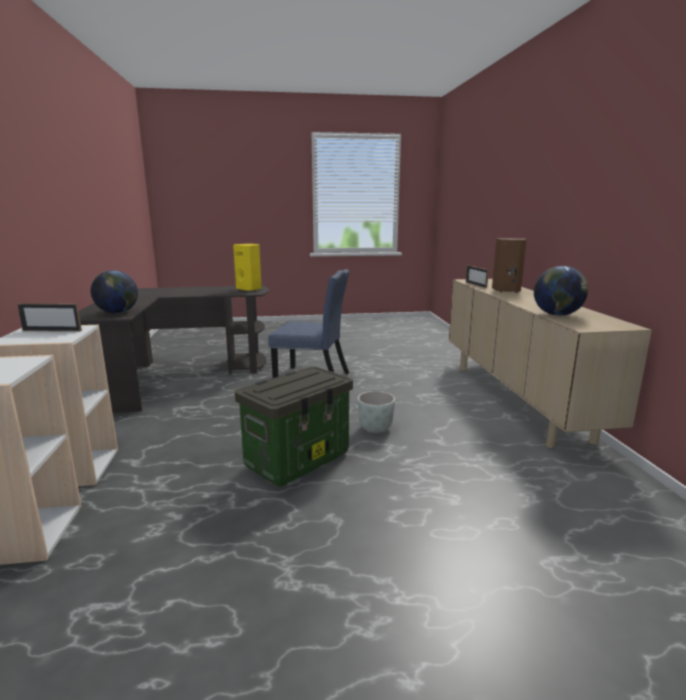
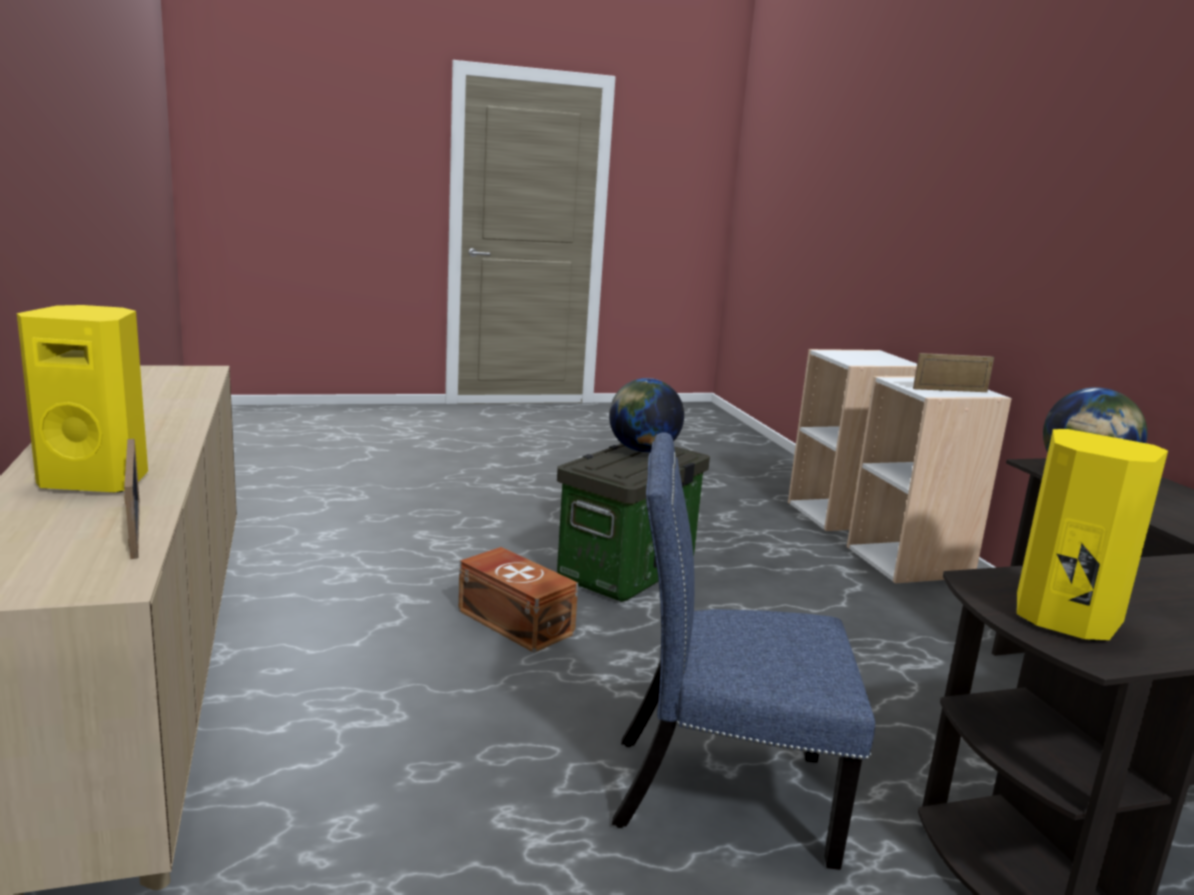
camera: 170 degrees right, 0 degrees up
(375, 428) = (515, 621): grey planter -> brown storage box
(507, 291) = (98, 481): brown speaker -> yellow speaker
(557, 315) = (183, 392): globe -> globe (642, 450)

